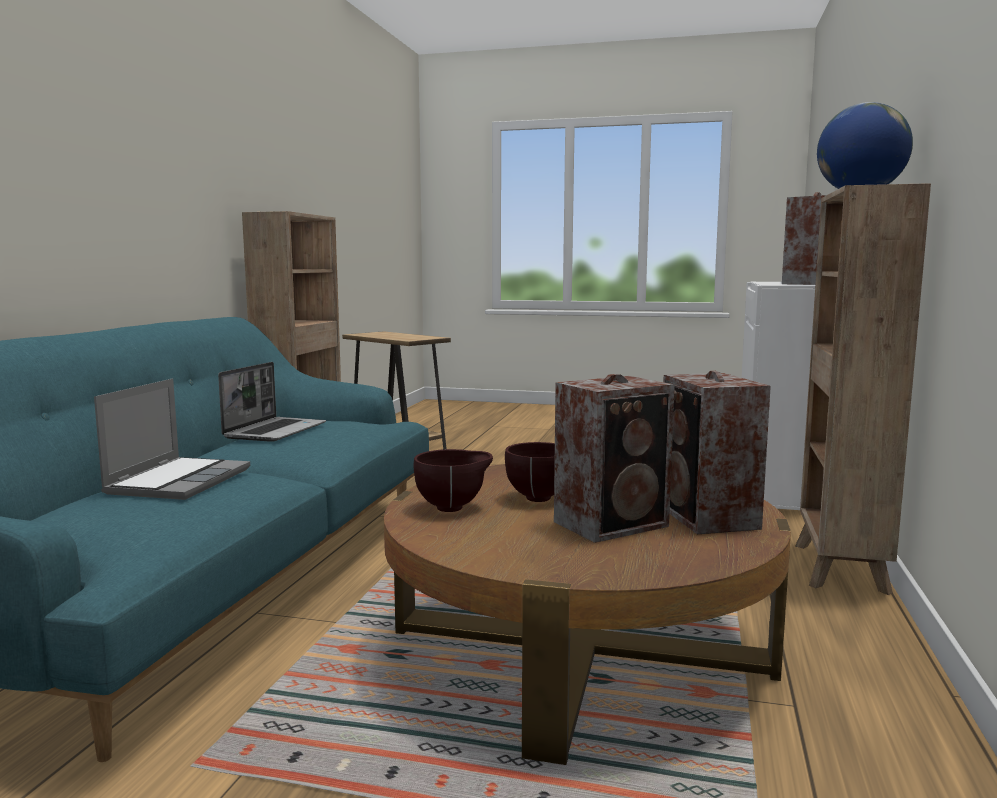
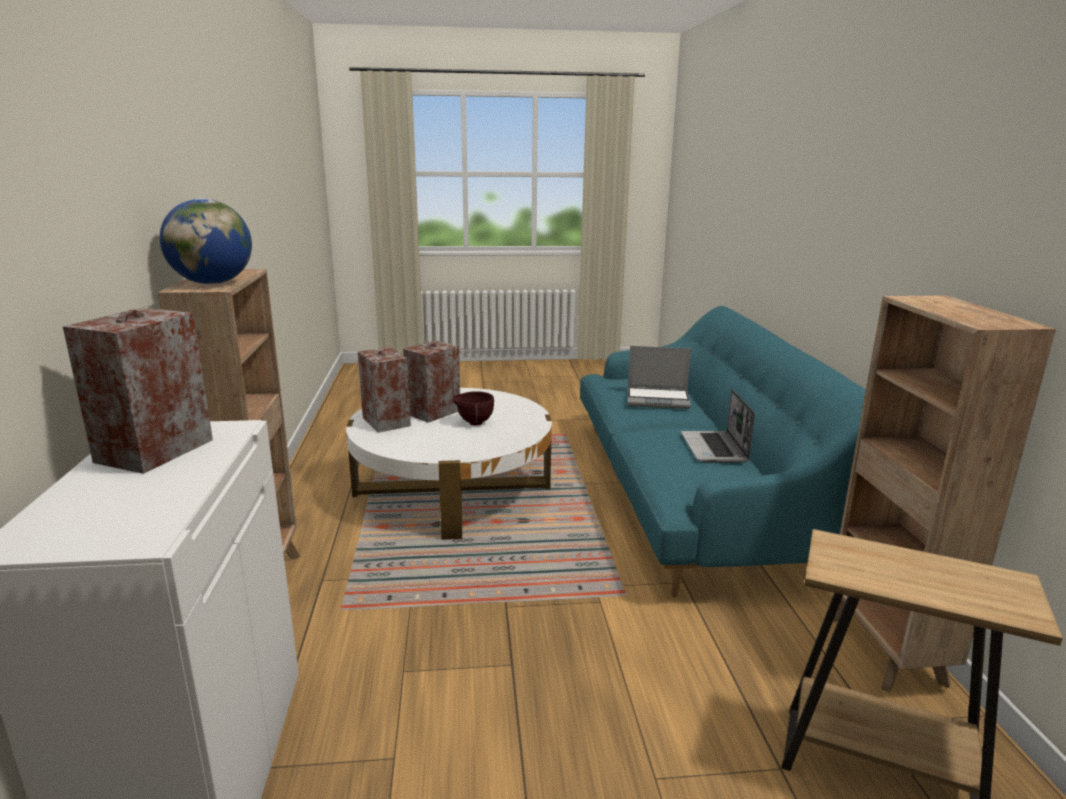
camera: 160 degrees right, 10 degrees up
(179, 481) = (658, 399): laptop -> laptop turned 75 degrees counterclockwise
(454, 508) = (513, 412): brown bowl -> none
(579, 648) = (452, 489): brown coffee table -> white coffee table

